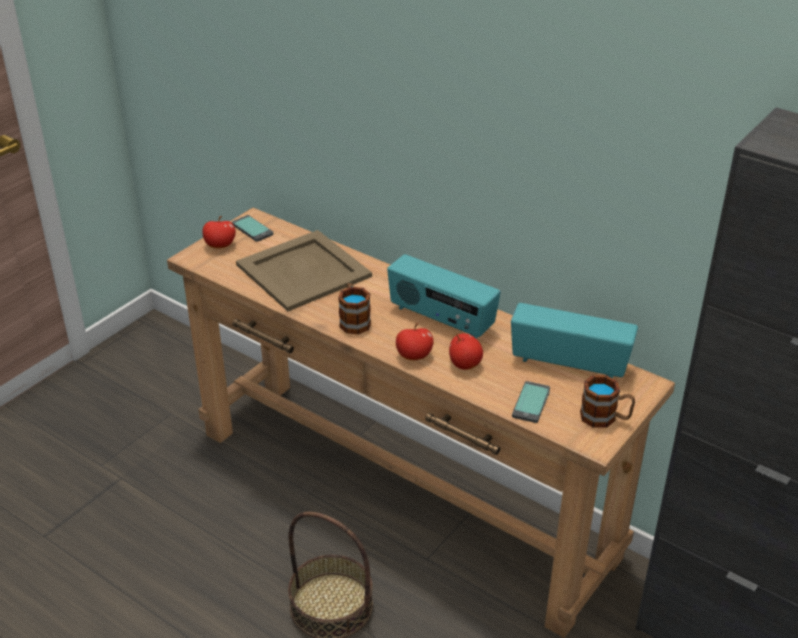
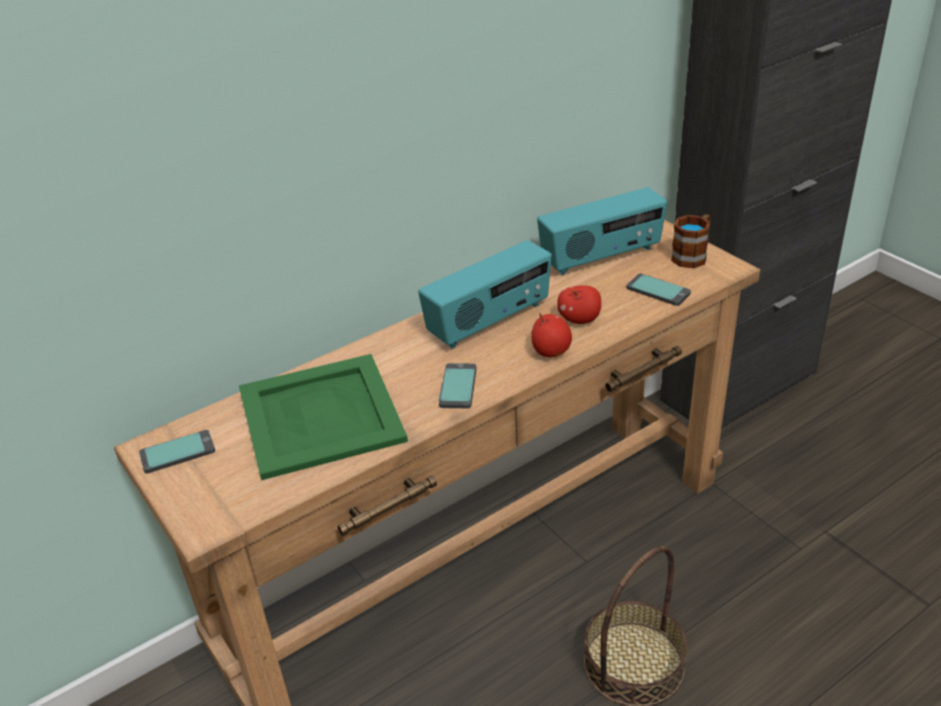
camera: 70 degrees left, 0 degrees up
(220, 246) = (197, 492): apple -> none
(303, 271) = (322, 416): beige tray -> green tray
(353, 320) = (457, 387): mug -> phone
(569, 363) = (601, 258): radio -> radio turned 150 degrees counterclockwise

